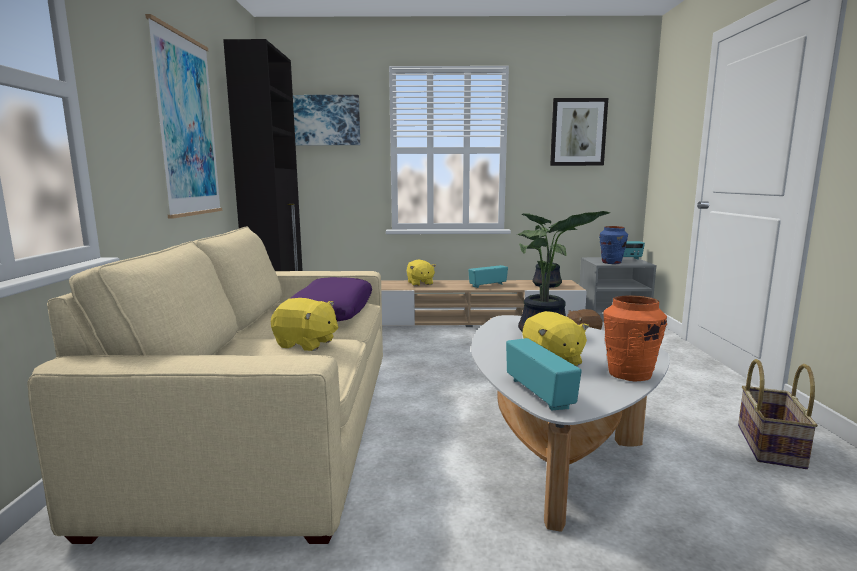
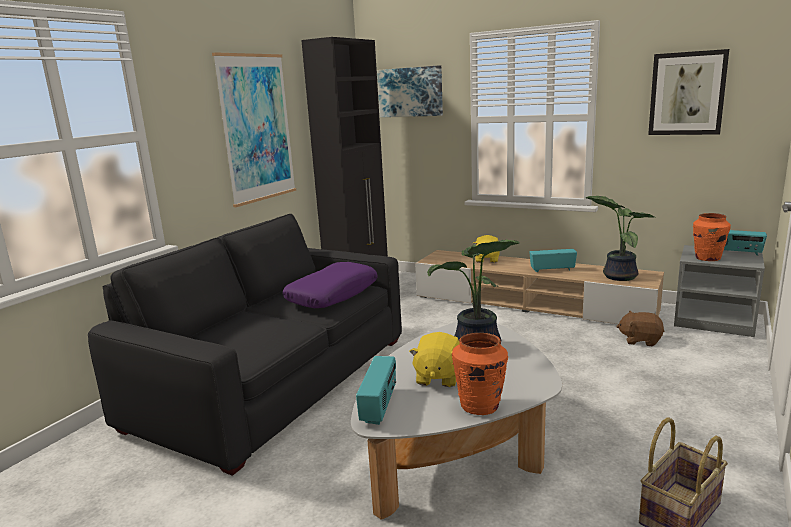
camera: 30 degrees right, 5 degrees up
(273, 426) = (275, 381): beige sofa -> black sofa
(306, 344) = (273, 326): yellow plush toy -> none
(611, 262) = (707, 258): blue vase -> orange vase

